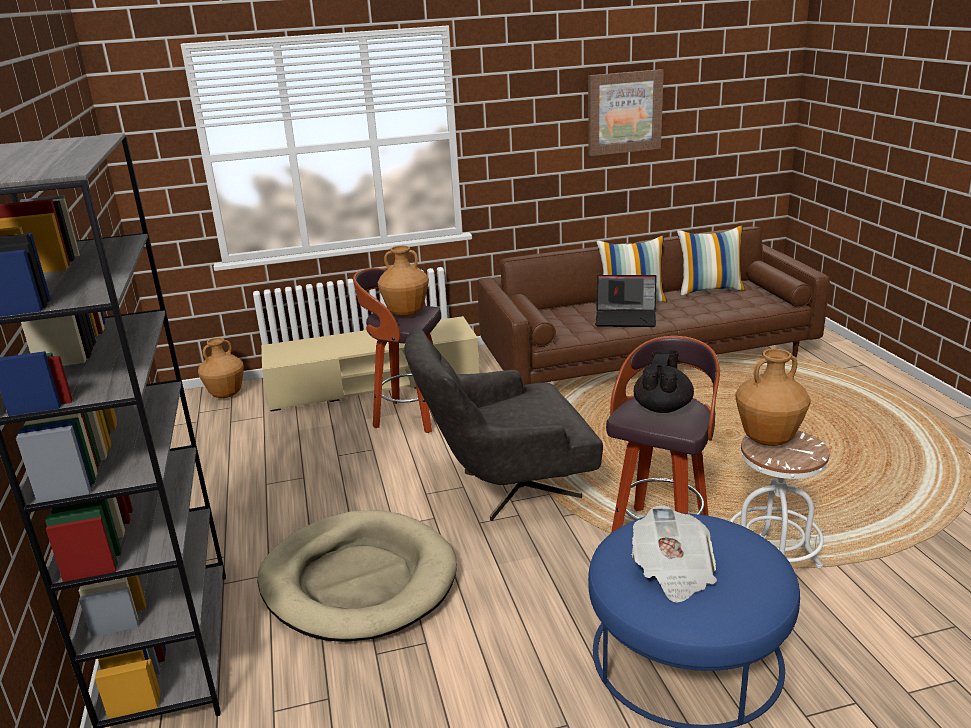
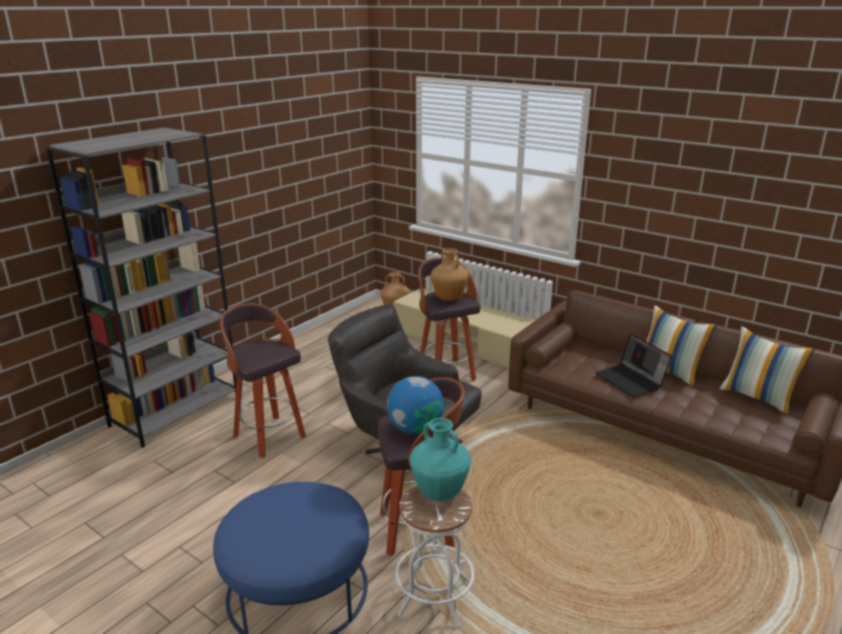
camera: 50 degrees right, 0 degrees up
(358, 581) = (268, 436): beige dog bed -> stool
(624, 112) = (743, 197): picture -> none
(662, 407) = (415, 428): black teapot -> globe
(673, 572) = (270, 516): newspaper -> none
(767, 440) = (439, 493): brown vase -> turquoise vase

